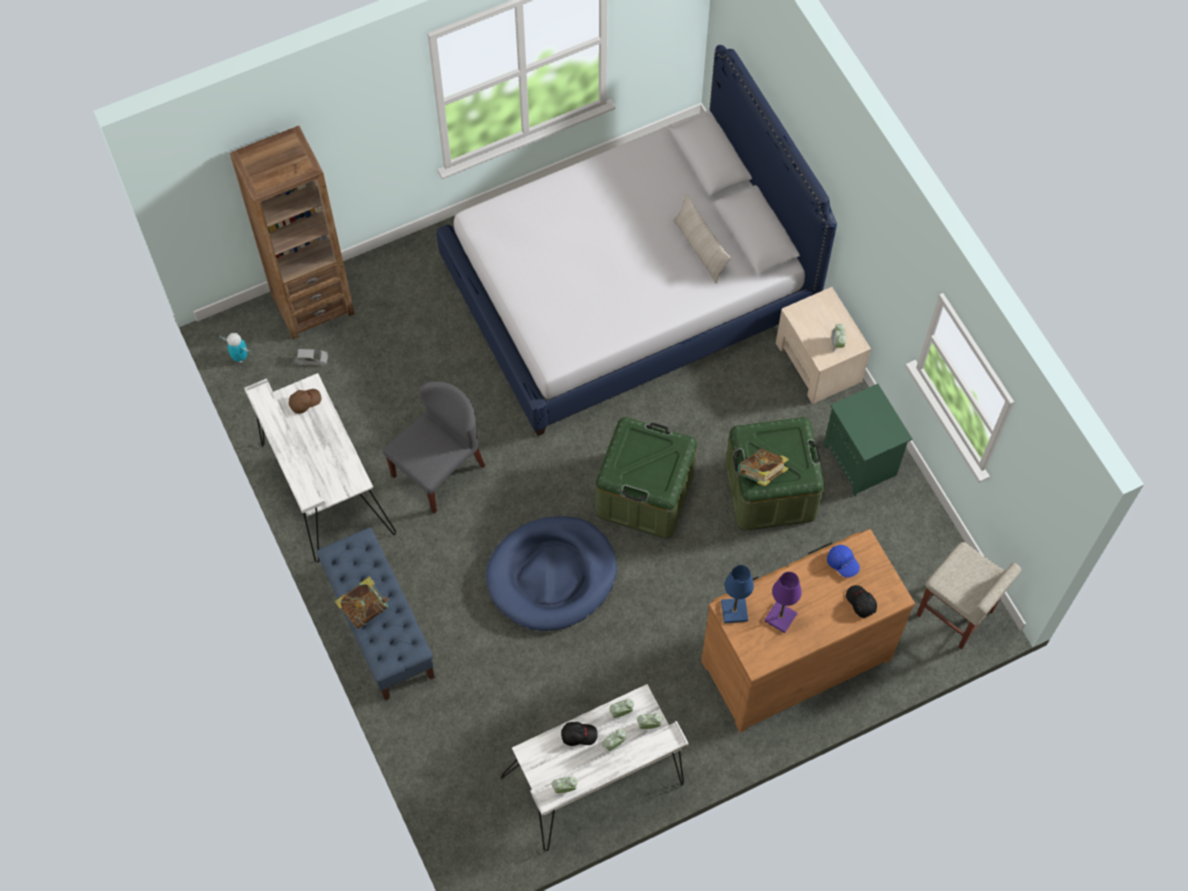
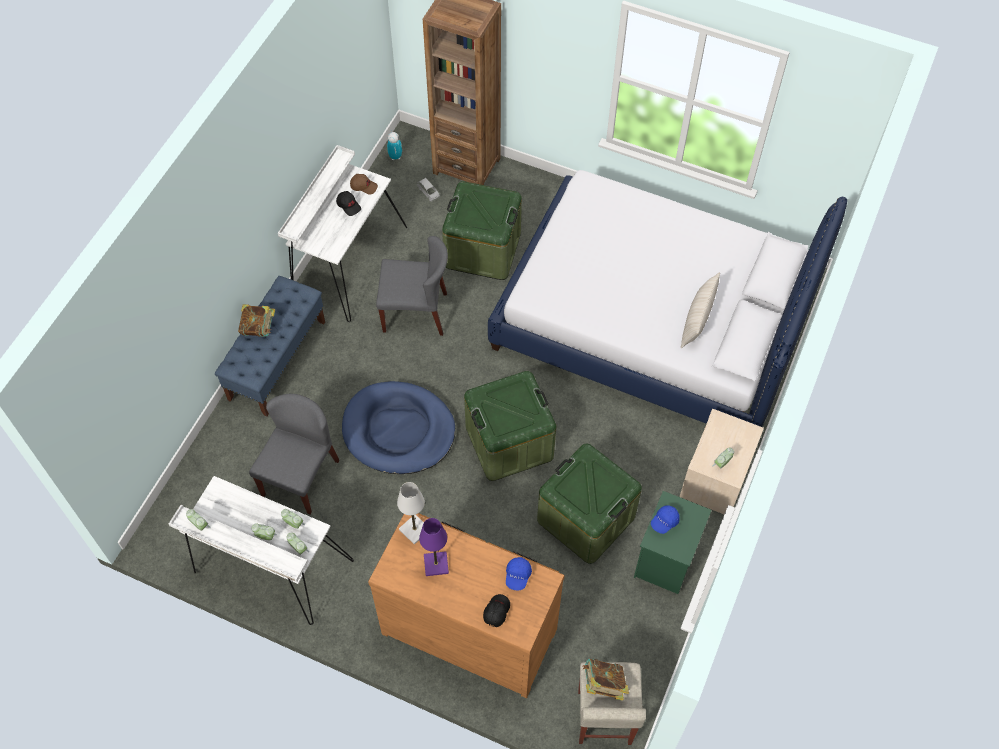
camera: 50 degrees right, 5 degrees down
(422, 363) = (482, 250): none -> green storage box
(526, 692) = (300, 477): none -> grey chair
(578, 735) = (256, 509): black cap -> black cap (349, 205)
(734, 611) = (415, 530): blue table lamp -> white table lamp
(761, 474) = (566, 487): book -> book (603, 684)
(859, 425) = (664, 522): none -> blue cap

